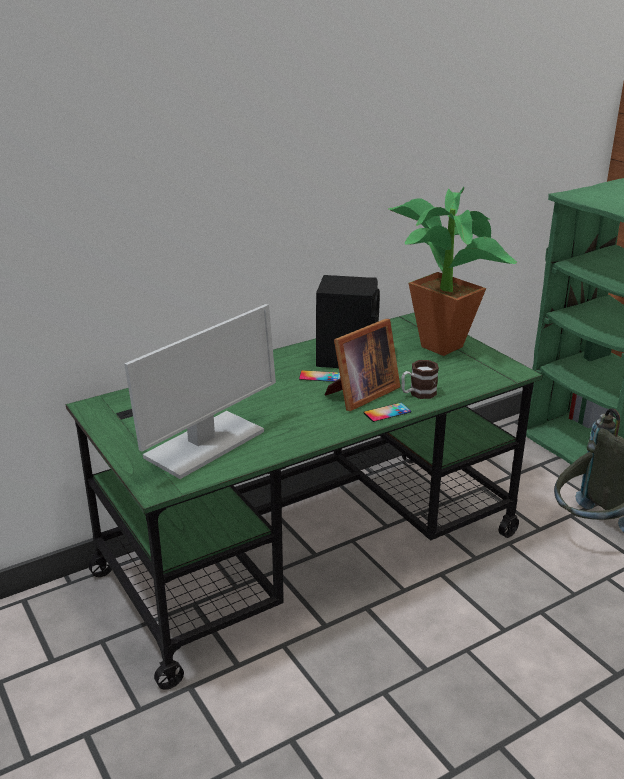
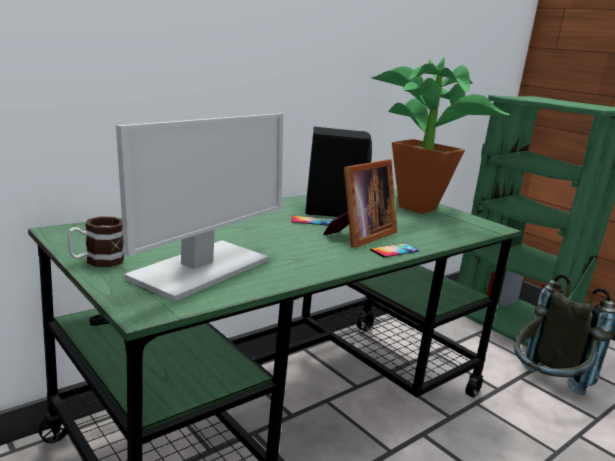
camera: 10 degrees left, 10 degrees down
(418, 393) = (416, 238): mug -> mug (97, 261)

